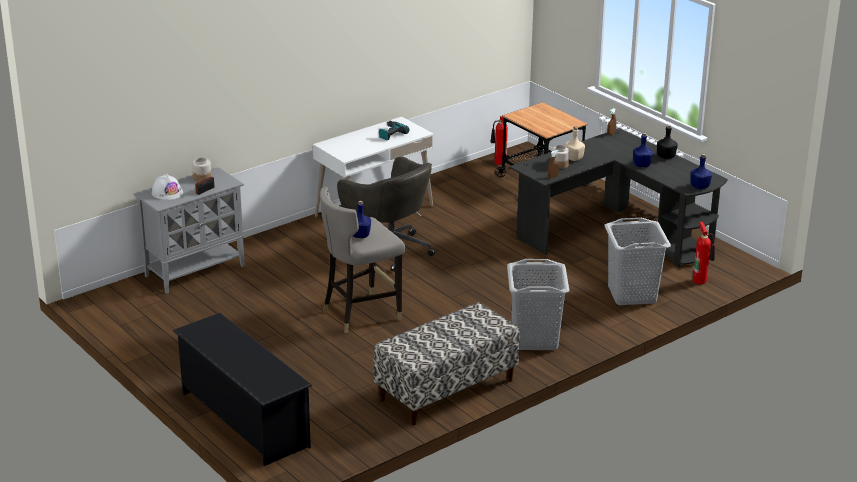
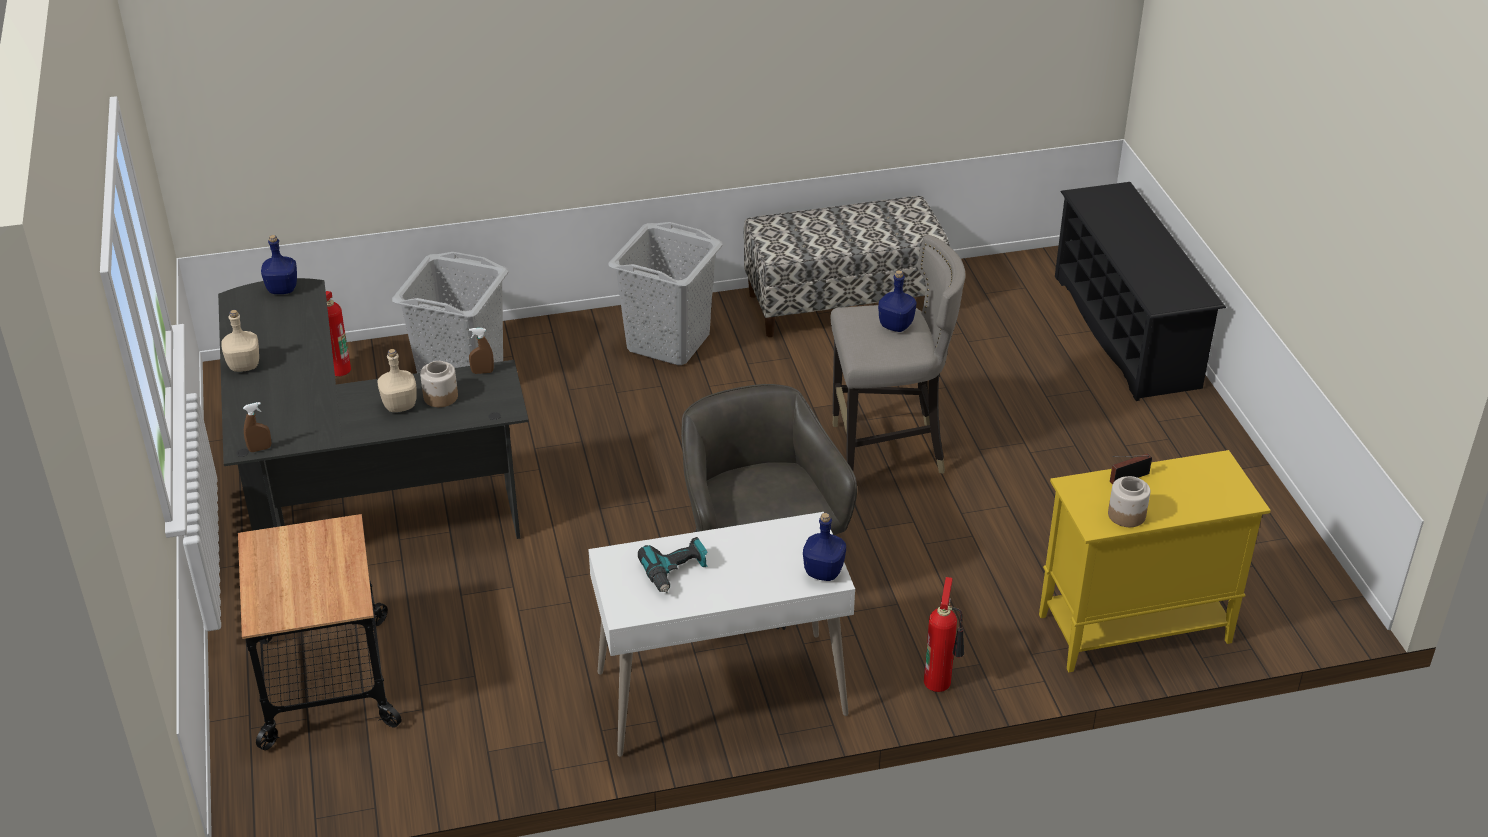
camera: 155 degrees left, 10 degrees up
(167, 192) = (1203, 492): white hard hat -> none
(195, 270) = (1132, 629): grey cabinet -> yellow cabinet
(499, 163) = (349, 774): fire extinguisher -> fire extinguisher (940, 681)
(641, 165) = (308, 357): blue bottle -> blue bottle (823, 571)
(665, 156) = (244, 366): black bottle -> beige bottle

